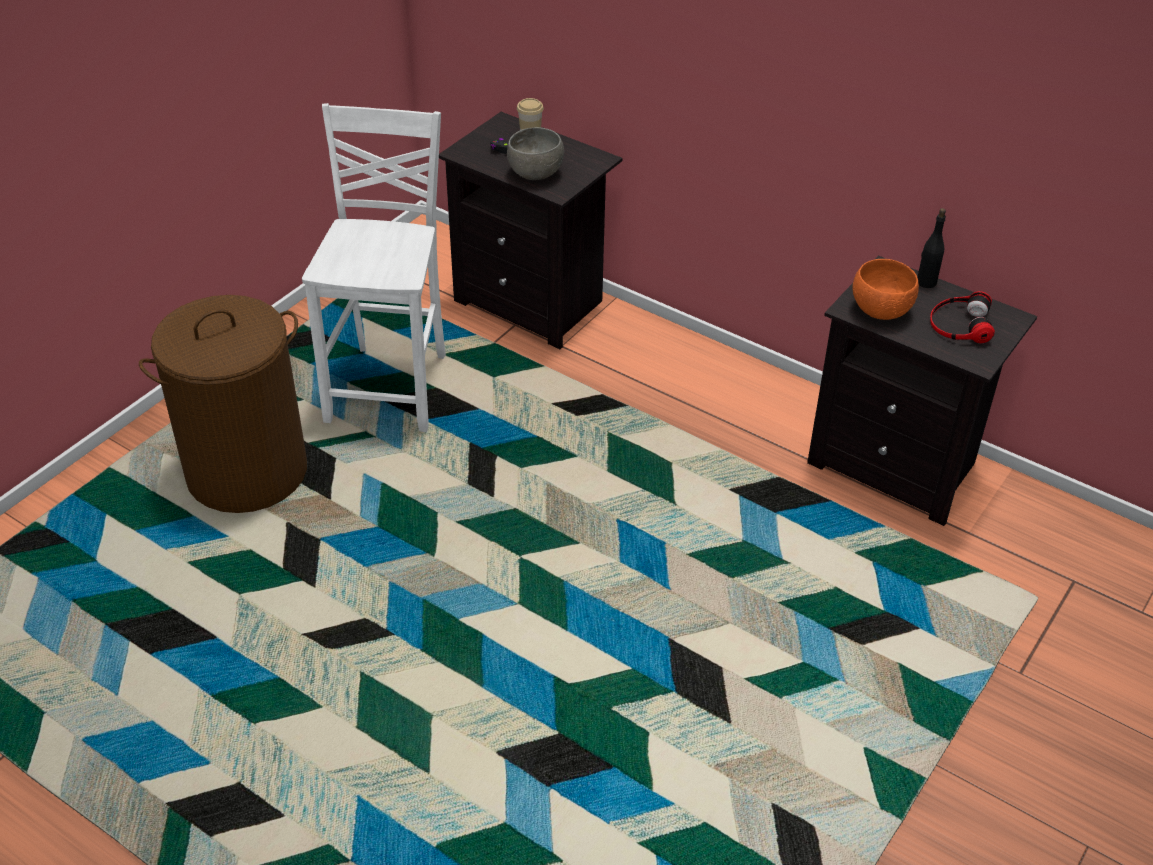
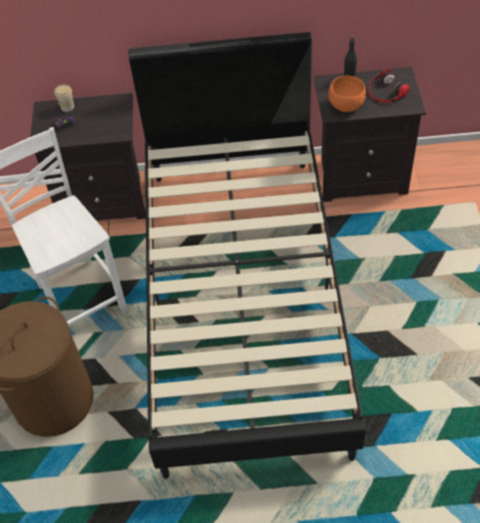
camera: 35 degrees left, 10 degrees up
(535, 173) = (97, 129): grey bowl -> none
(576, 508) = (243, 298): none -> black bed

